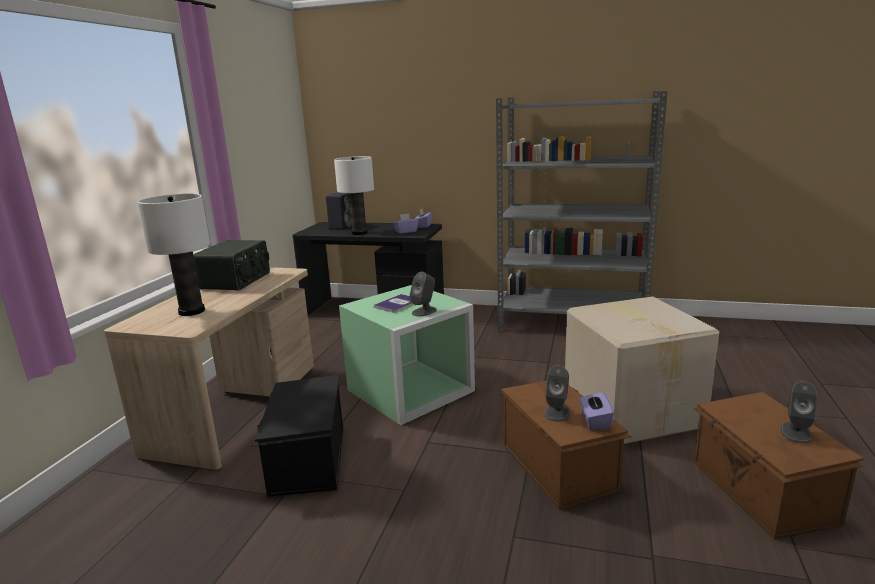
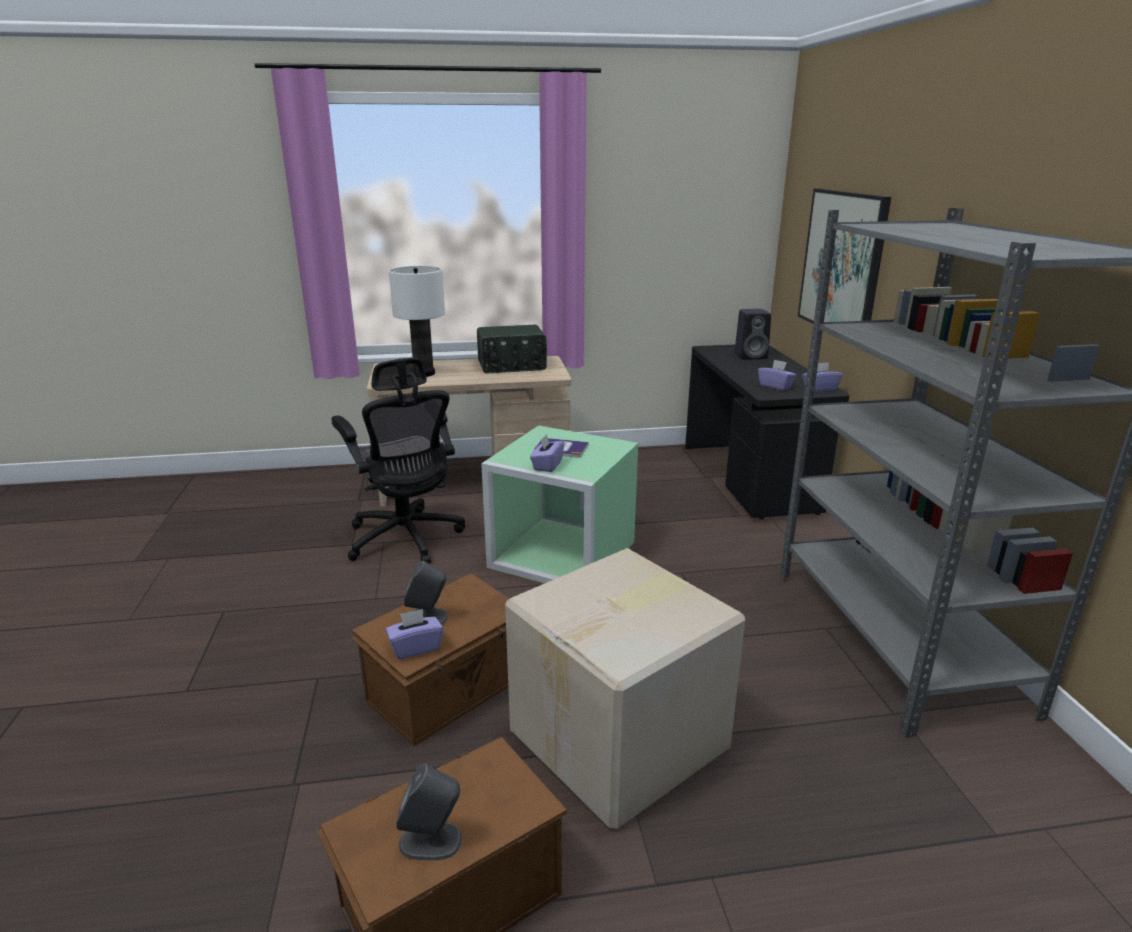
camera: 65 degrees right, 5 degrees up
(306, 460) = (405, 538): black storage box -> office chair
(359, 233) = (736, 368): white table lamp -> none
(401, 147) = (842, 263): none -> picture
(424, 311) = (547, 465): grey speaker -> purple tissue box

